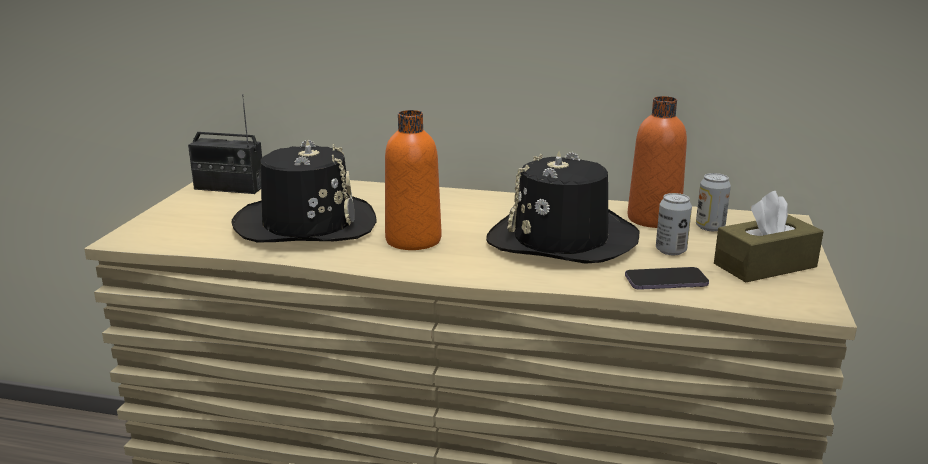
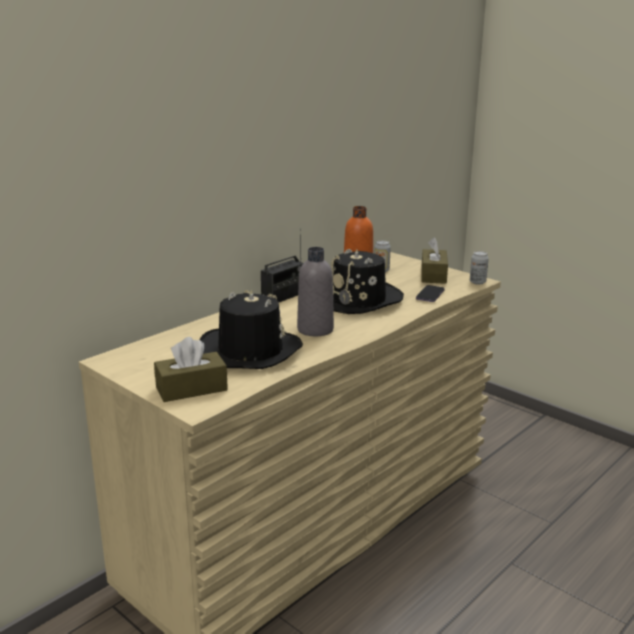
camera: 60 degrees left, 0 degrees up
(177, 225) = (191, 388): none -> brown tissue box
(229, 188) = (137, 362): radio -> radio (283, 296)
(413, 240) = (315, 330): orange bottle -> grey bottle
(670, 250) = (398, 284): can -> can (477, 282)

